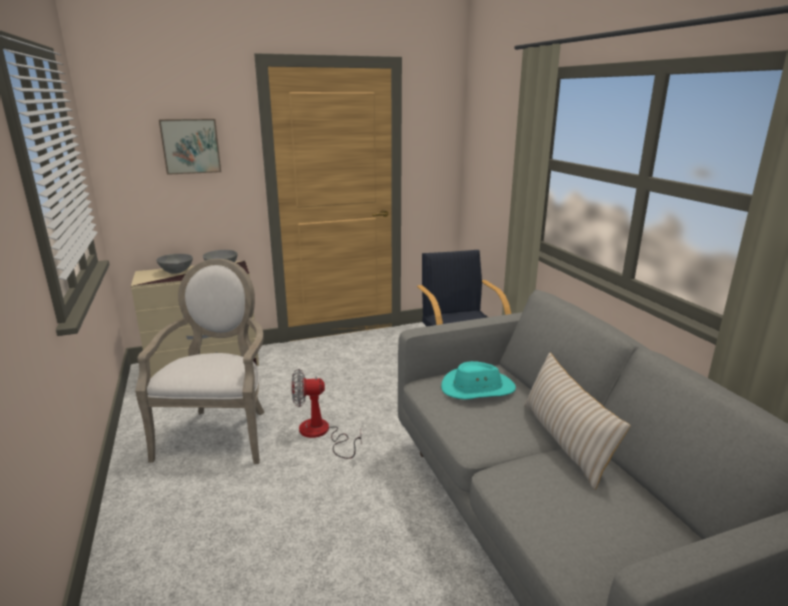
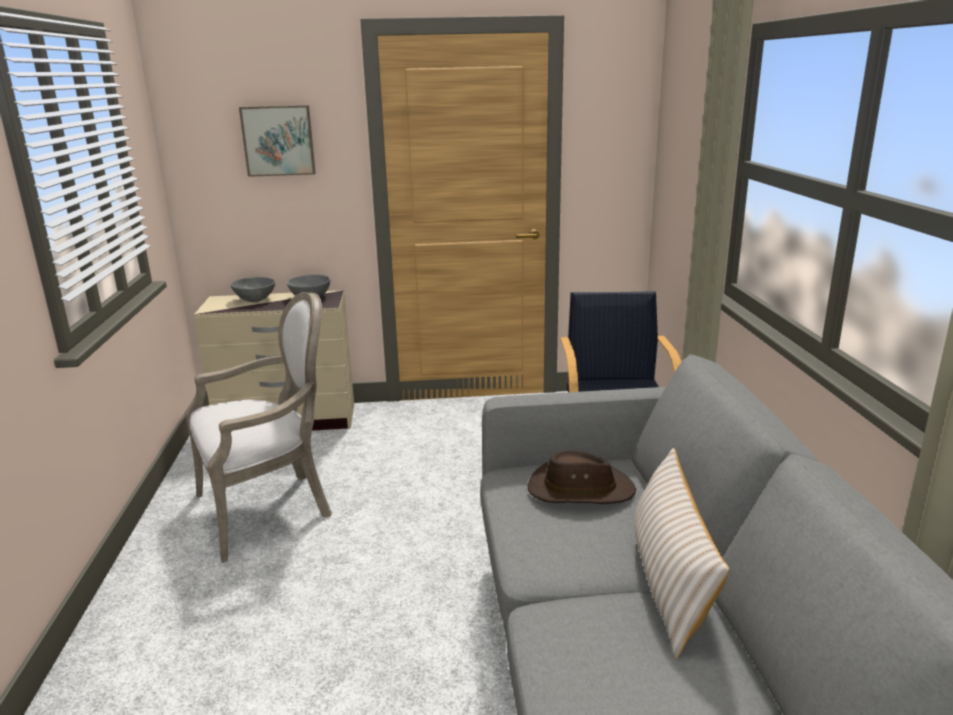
camera: 15 degrees right, 0 degrees up
(220, 433) = (270, 509): armchair -> armchair turned 45 degrees clockwise
(321, 434) = (391, 526): fan -> none
(477, 388) = (579, 489): turquoise hat -> brown hat

